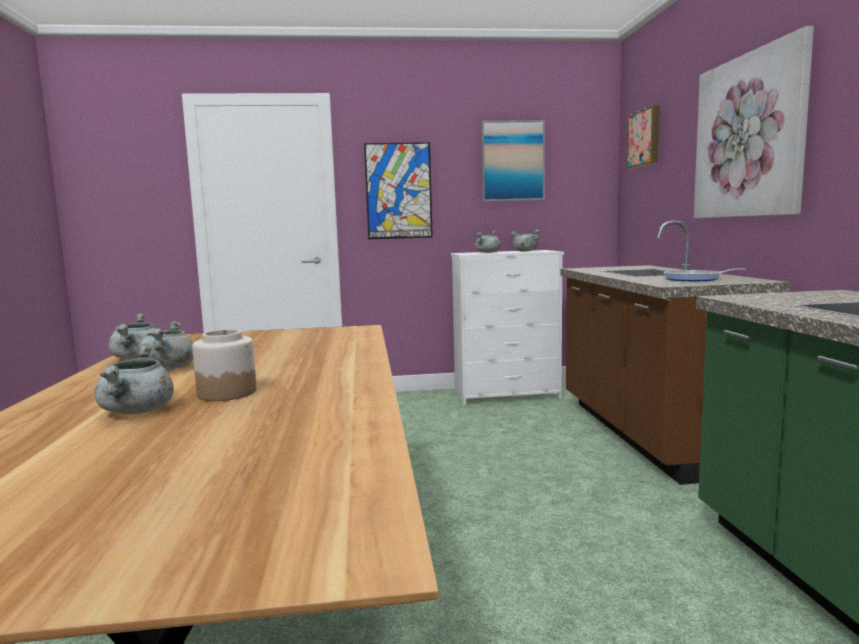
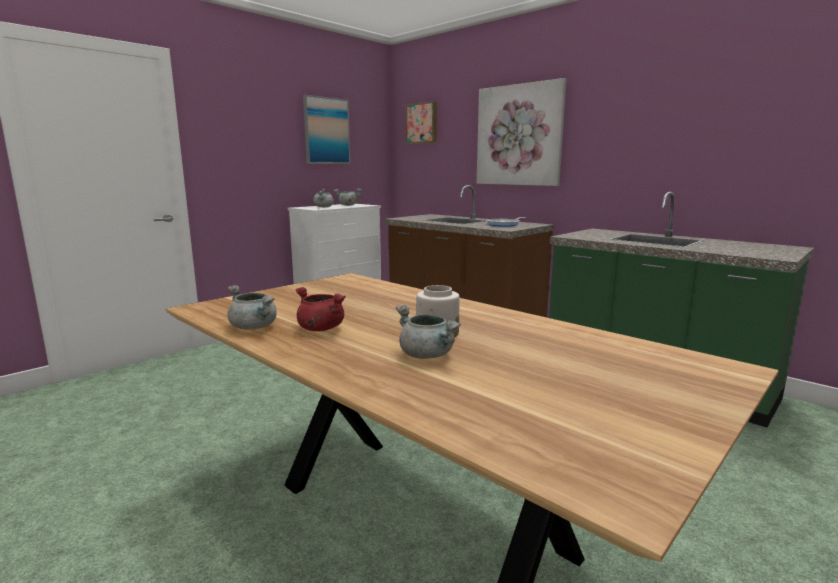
camera: 40 degrees left, 5 degrees up
(168, 368) = (320, 329): grey cooking pot -> red cooking pot
(398, 191) = (240, 151): picture -> none

